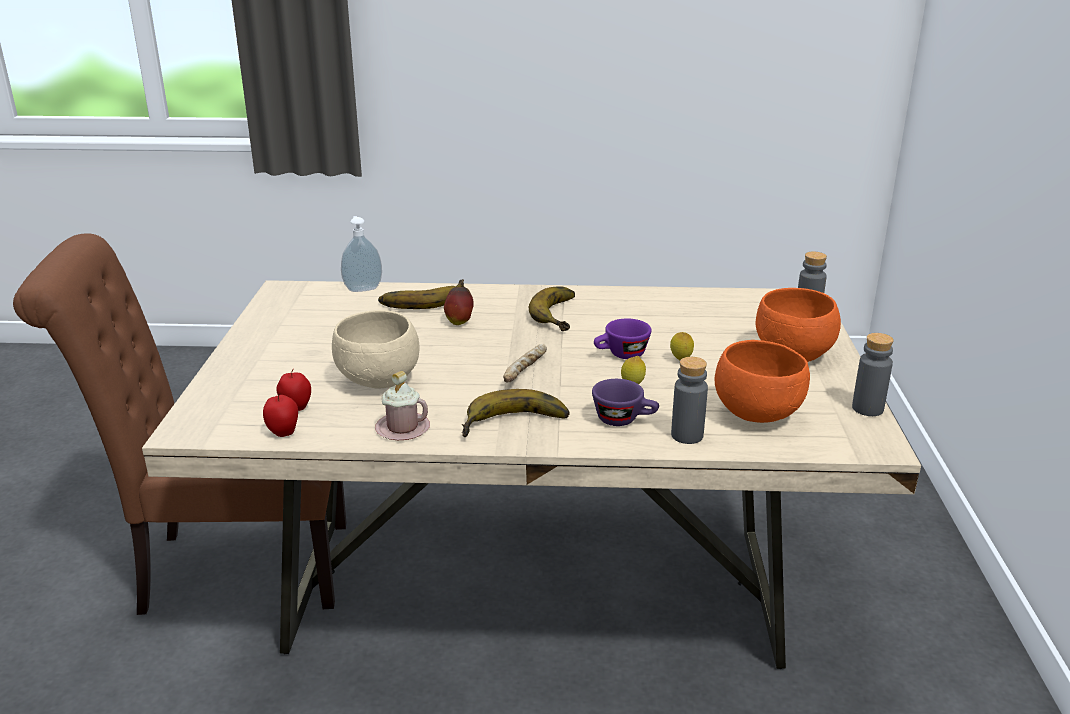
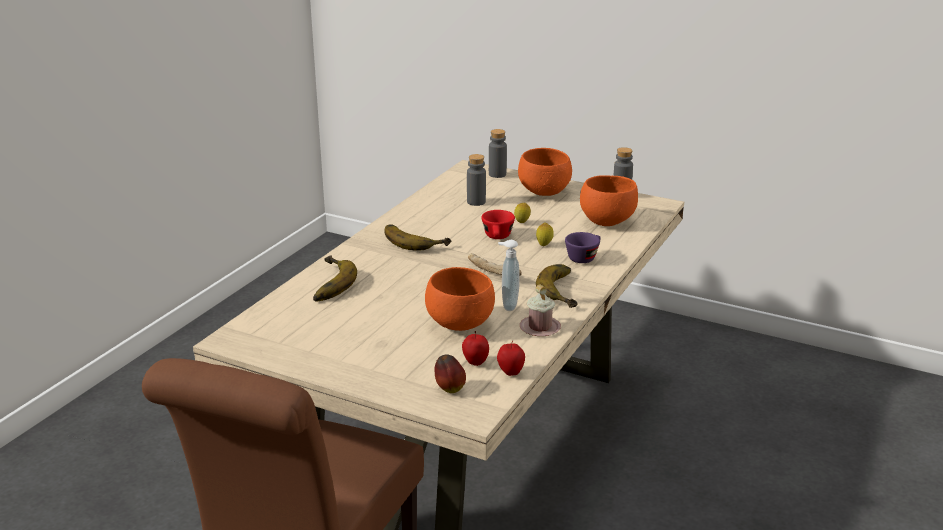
camera: 65 degrees left, 0 degrees up
(362, 288) = (273, 304): soap dispenser -> soap dispenser (508, 305)
(380, 382) = (461, 324): beige bowl -> orange bowl
(459, 322) = (388, 278): apple -> apple (449, 389)
(621, 355) = (498, 237): purple cup -> red cup
(687, 435) = (615, 245): grey bottle -> grey bottle (476, 202)

